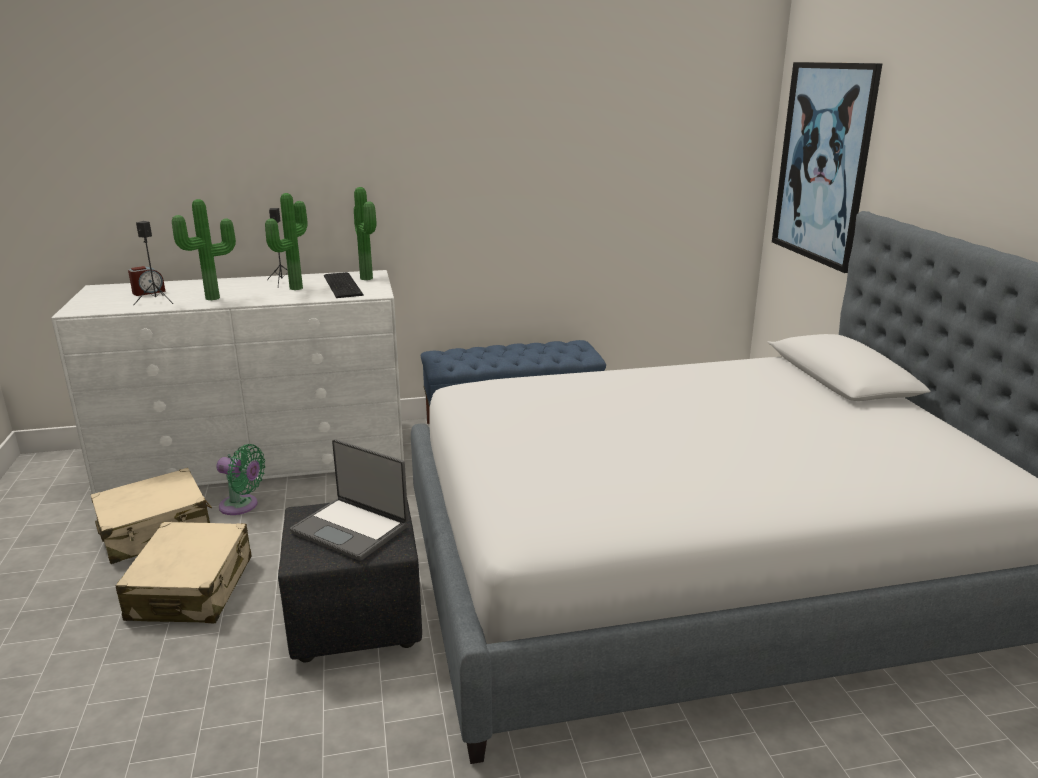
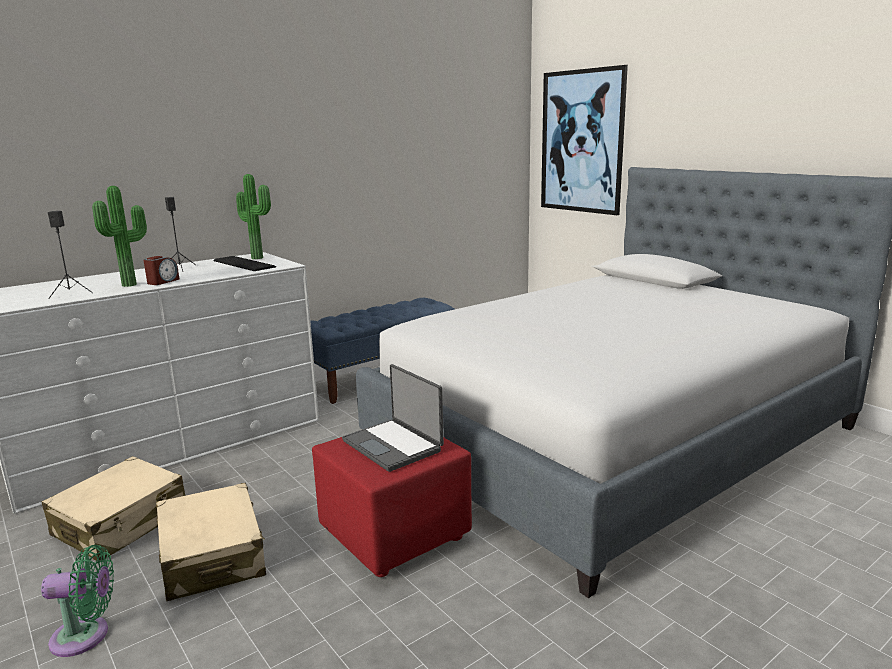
camera: 25 degrees left, 5 degrees down
(148, 292) = (47, 289): alarm clock -> alarm clock (163, 281)
(242, 506) = (195, 483): green fan -> green fan (86, 636)
(293, 288) = (199, 270): potted plant -> none
(351, 529) = (394, 445): laptop -> laptop turned 45 degrees clockwise
(357, 620) = (396, 534): black ottoman -> red ottoman

